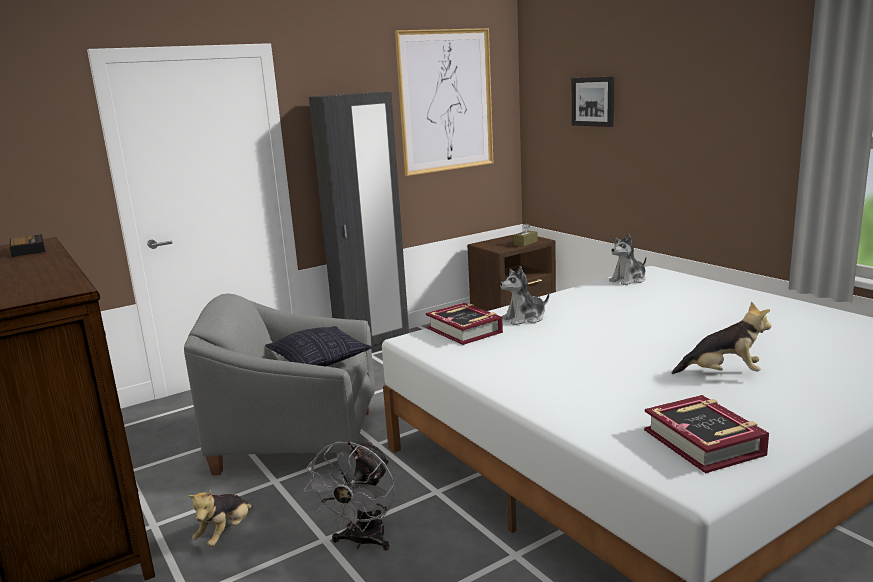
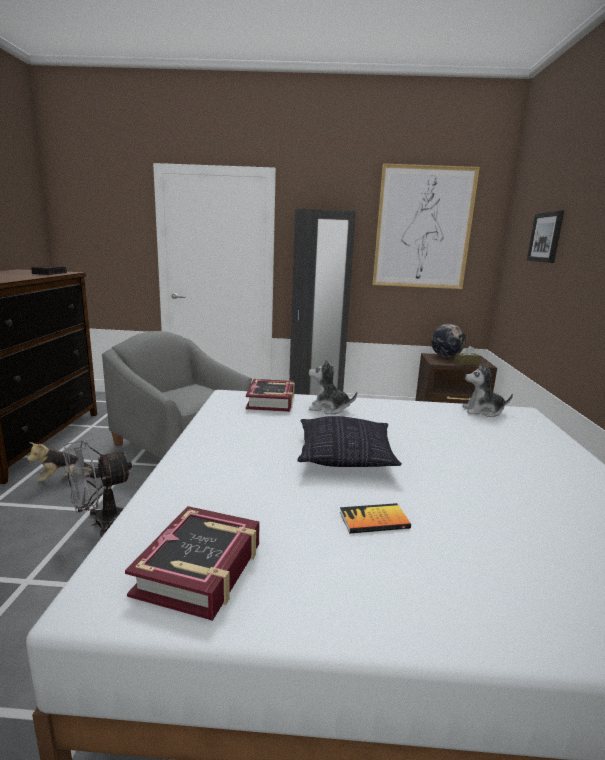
camera: 35 degrees right, 0 degrees up
(320, 360) = (194, 393): pillow -> pillow (345, 457)
(495, 241) = (445, 356): none -> globe
(723, 373) = (374, 520): plush toy -> book

